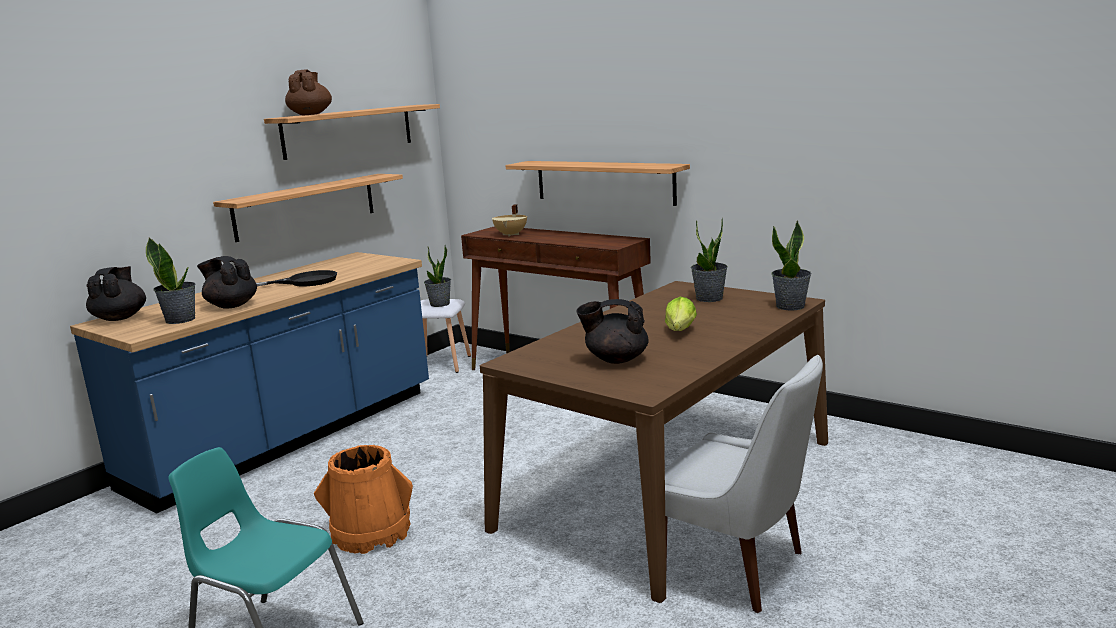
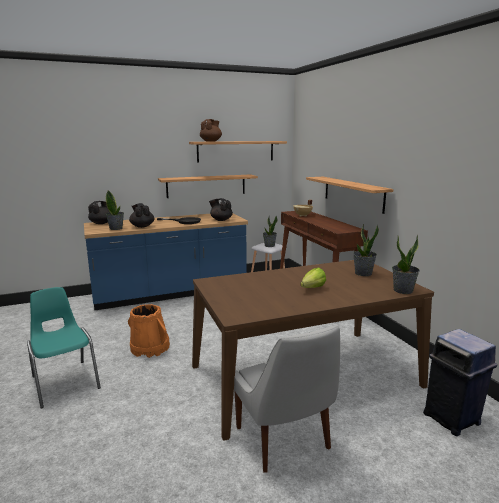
camera: 30 degrees right, 0 degrees up
(615, 359) = (253, 294): black teapot -> black teapot (221, 220)
(889, 467) = (452, 419): none -> blue trash can

